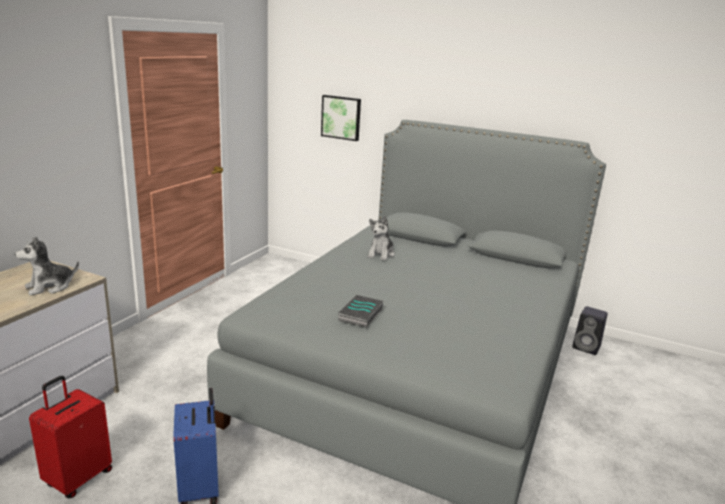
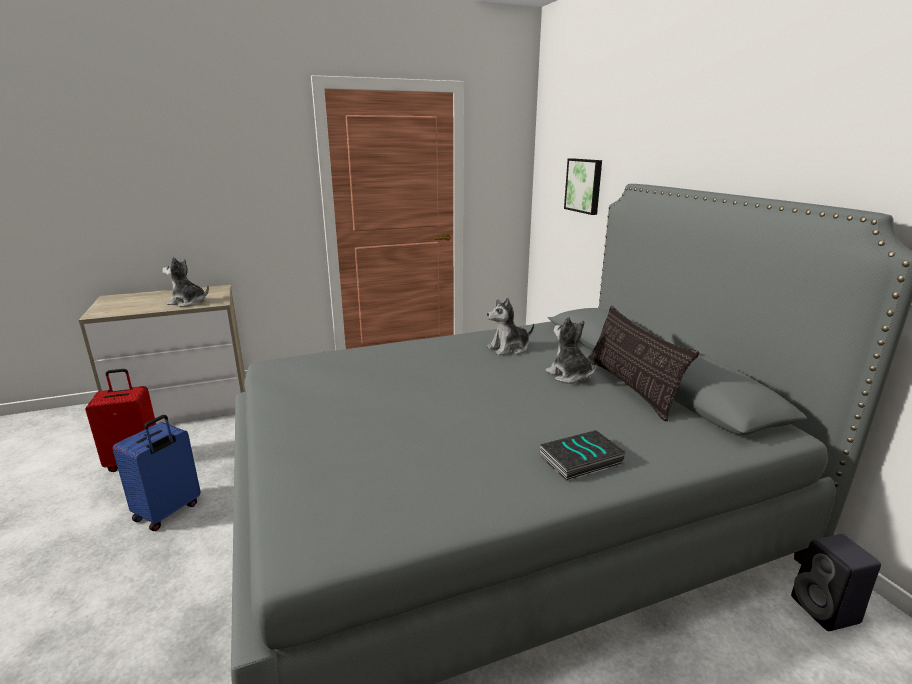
camera: 45 degrees right, 0 degrees up
(361, 315) = (347, 397): book -> book (581, 461)
(442, 262) = (569, 376): none -> plush toy
(478, 259) = (630, 387): none -> pillow

